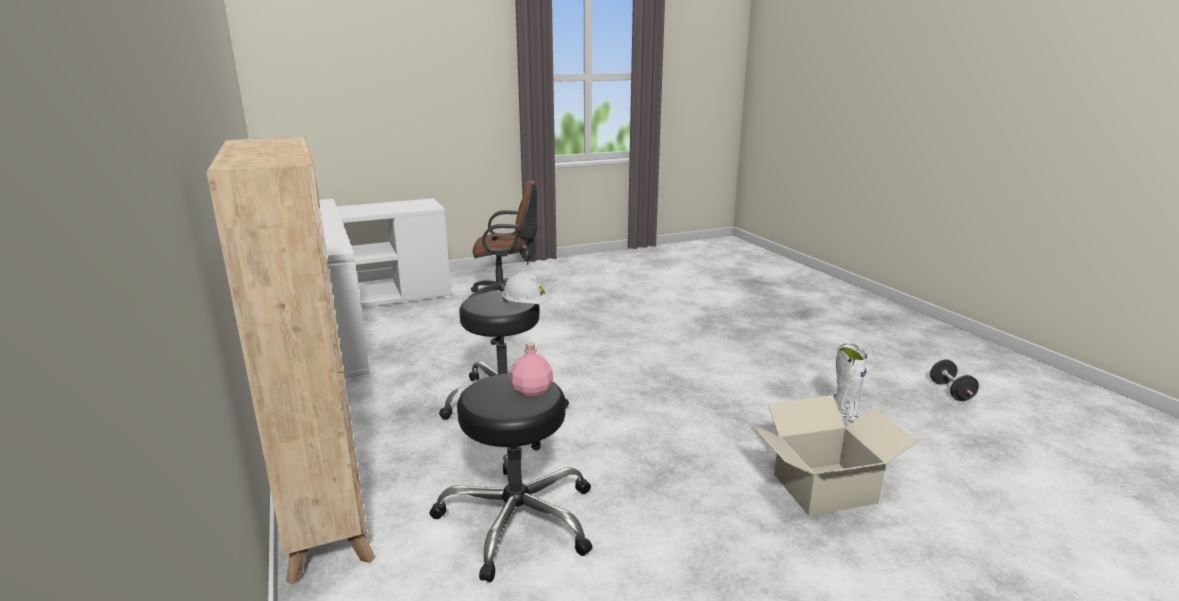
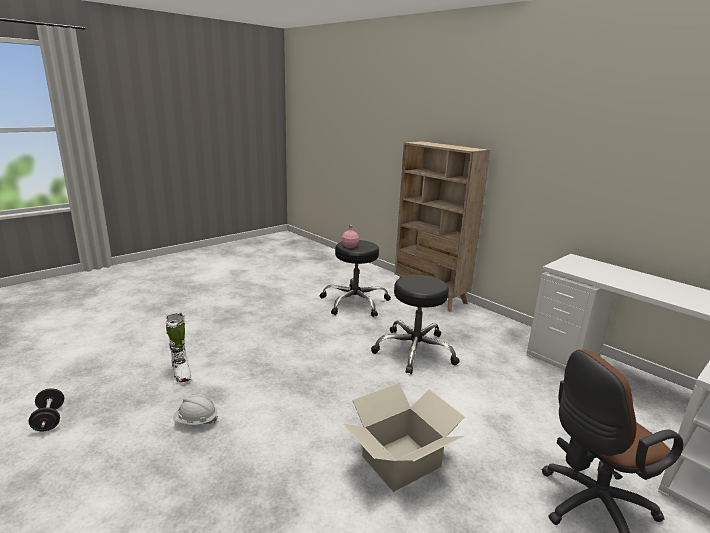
camera: 160 degrees right, 0 degrees up
(526, 306) = (401, 282): white hard hat -> white hard hat (196, 421)
(825, 489) = (213, 330): cardboard box -> cardboard box (400, 461)

